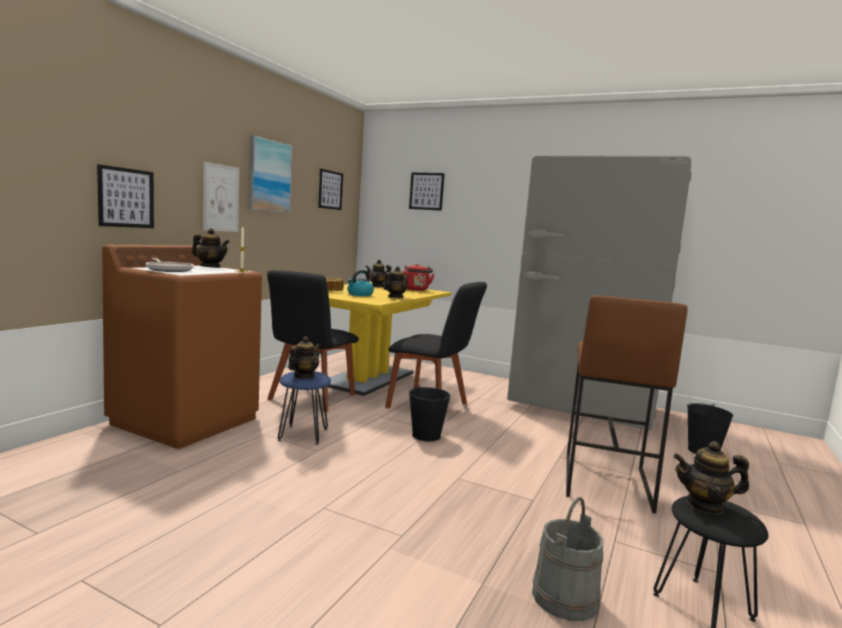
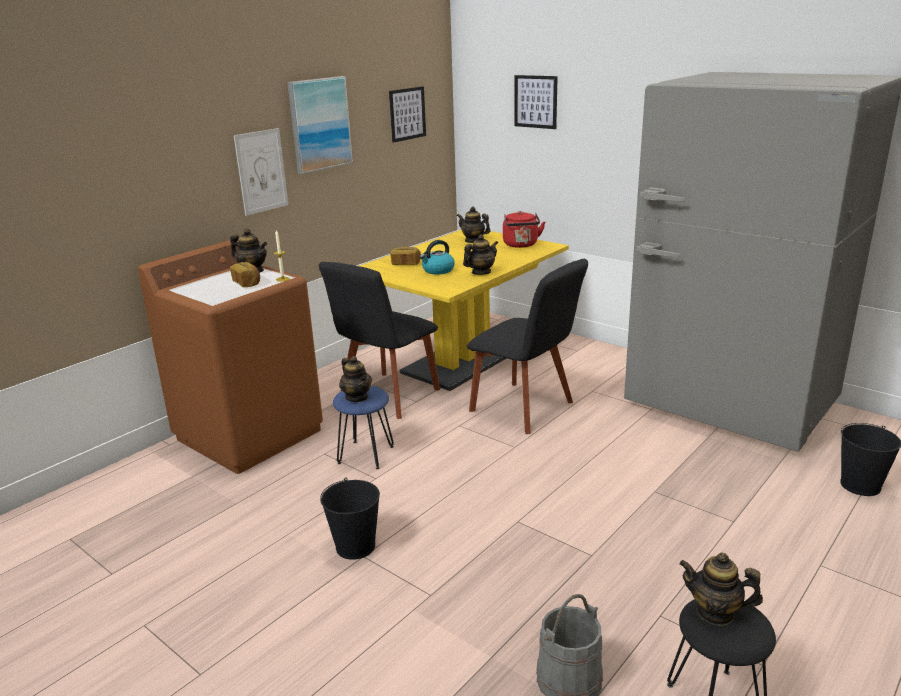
camera: 15 degrees right, 15 degrees up
(126, 198) = (154, 205): picture -> none
(169, 270) = (204, 290): frying pan -> none
(209, 270) = (247, 283): none -> bread
(303, 376) = (357, 397): teapot -> teapot turned 105 degrees clockwise
(426, 435) = (503, 456): black bucket -> black bucket (356, 546)
(605, 481) = (693, 531): brown stool -> none

